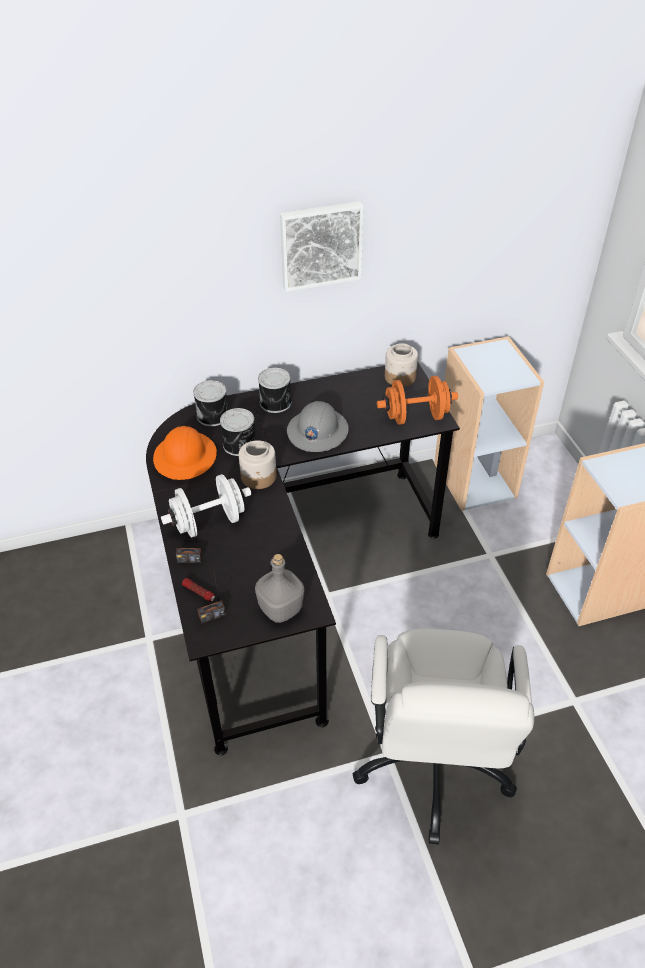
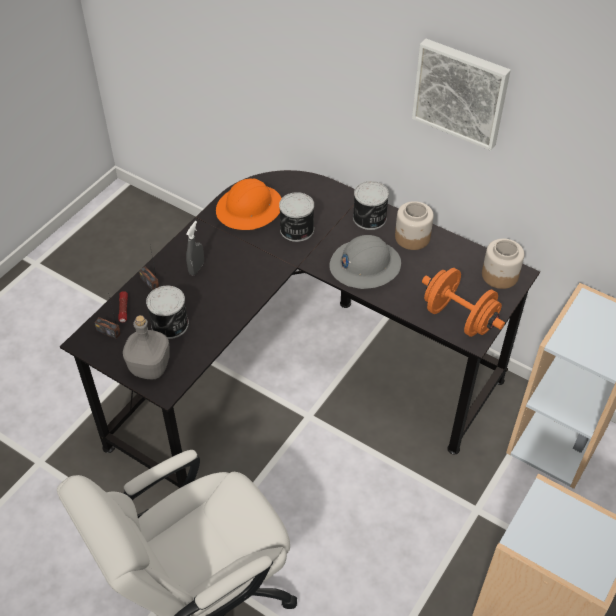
camera: 50 degrees right, 5 degrees up
(209, 522) = (196, 268): white dumbbell -> grey spray bottle
(213, 415) = (312, 193): can -> can (170, 324)
(259, 477) = (273, 264): jar -> jar (412, 238)

